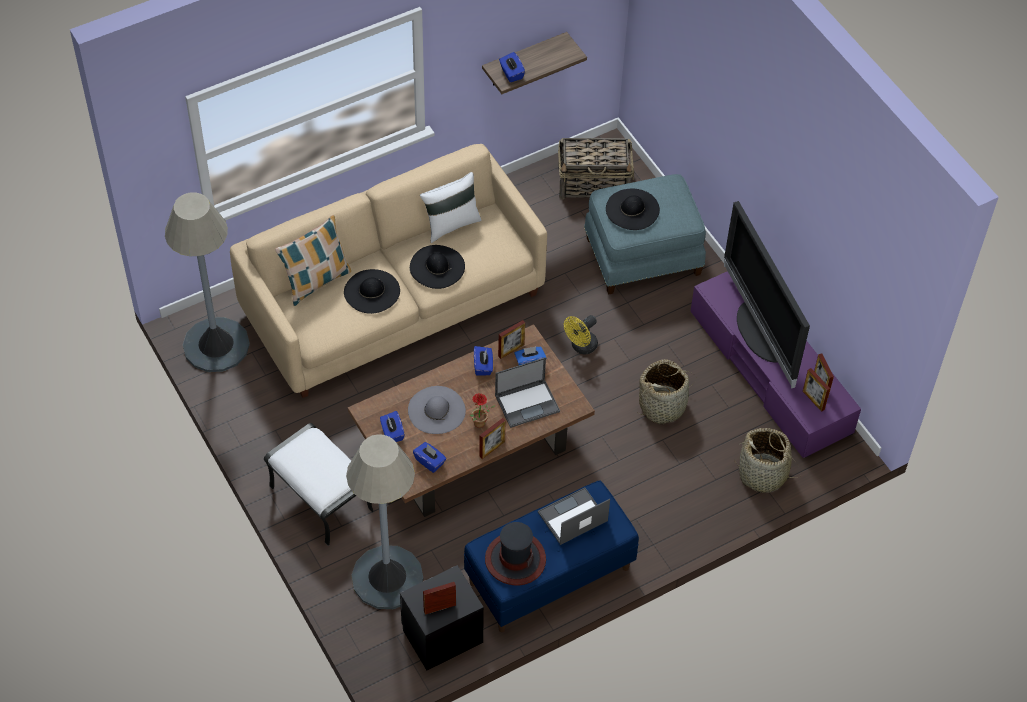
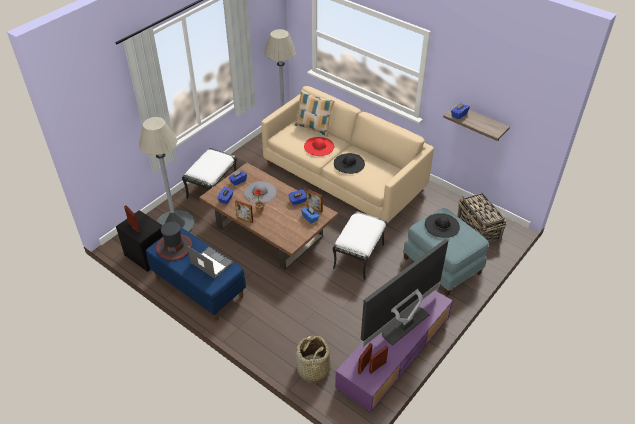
camera: 70 degrees right, 10 degrees down
(372, 291) = (319, 146): black hat -> red hat
(451, 224) = (381, 161): white pillow -> none
(528, 403) = (282, 225): laptop -> none
(581, 347) = (359, 256): yellow fan -> white ottoman
(662, 405) = (338, 304): basket -> none

